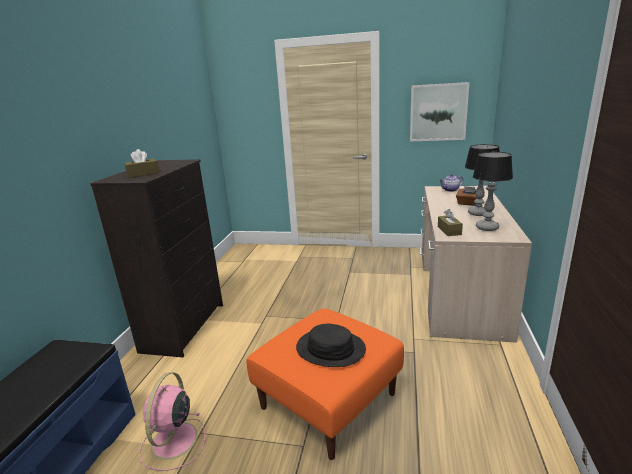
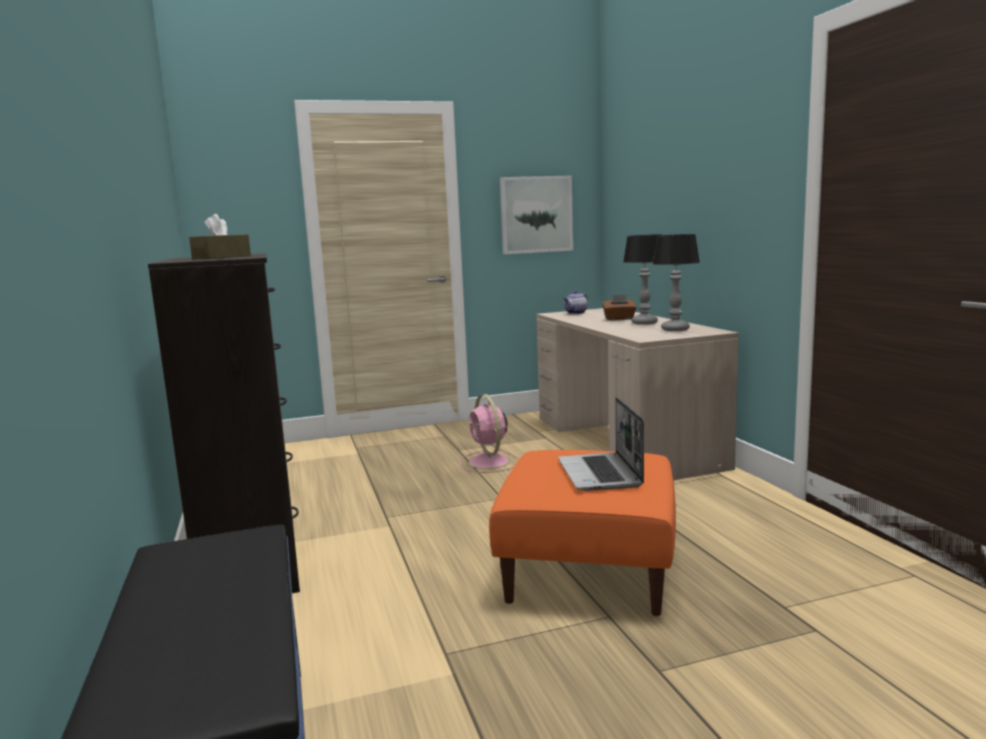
camera: 30 degrees left, 10 degrees down
(173, 442) = (414, 676): pink fan -> pink fan (489, 463)
(330, 349) = (600, 474): black hat -> laptop
(449, 230) = (639, 335): brown tissue box -> none

